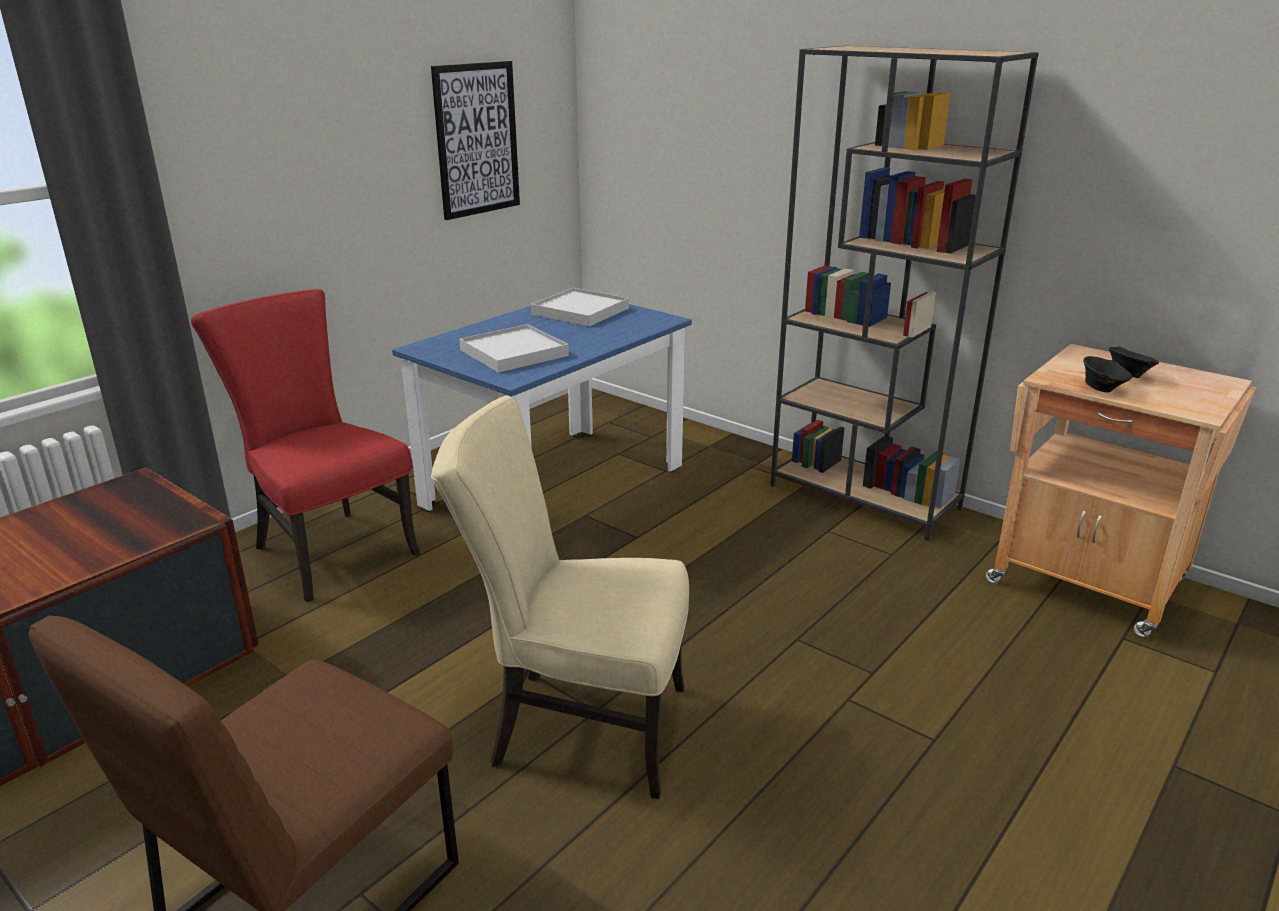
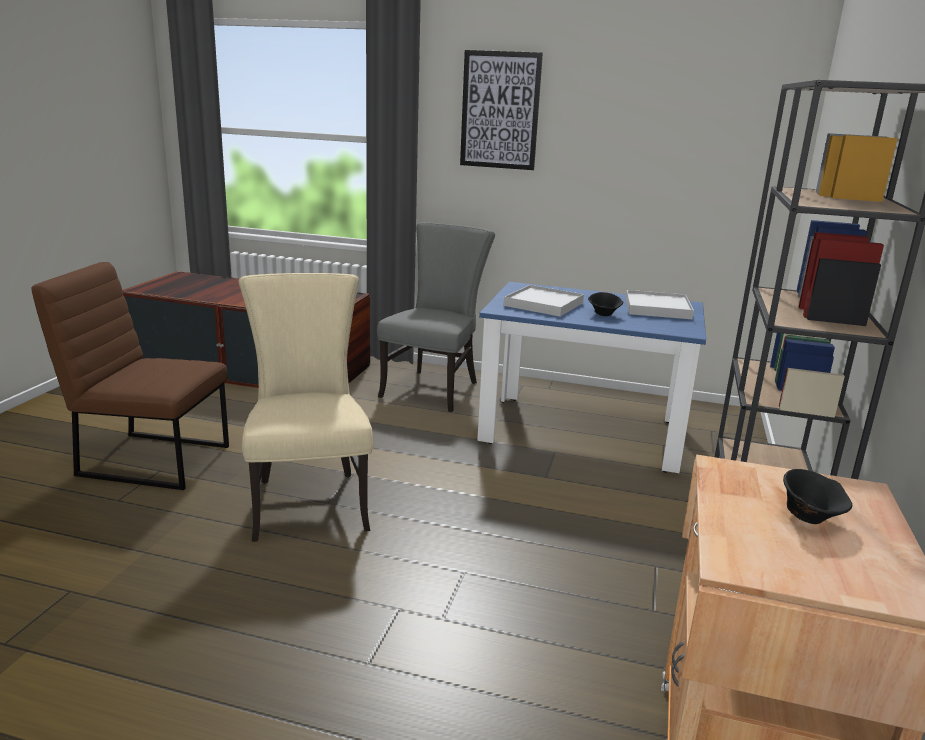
camera: 65 degrees right, 5 degrees down
(328, 548) = (434, 387): red chair -> grey chair
(476, 140) = (679, 164): picture -> picture (500, 110)
(1102, 389) = (727, 498): black bowl -> black bowl (604, 314)

